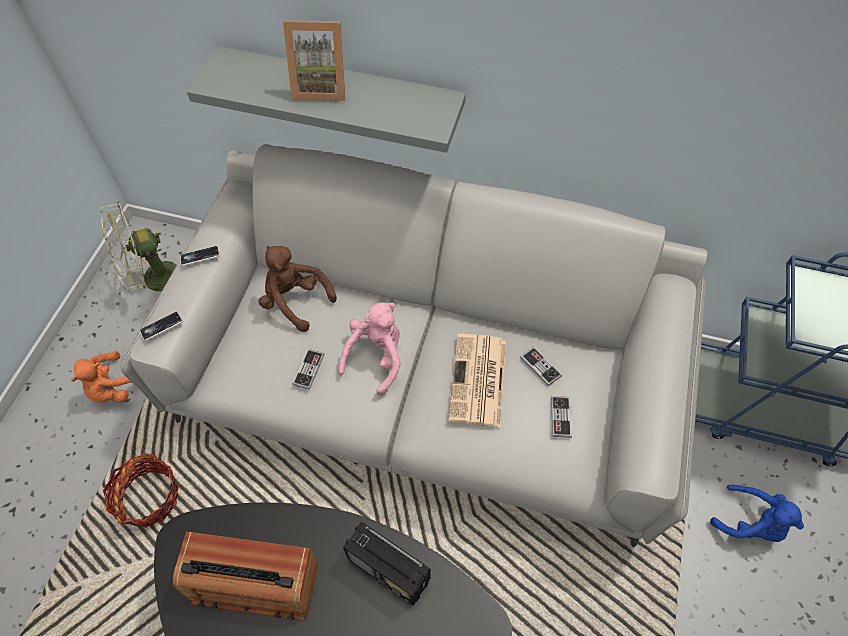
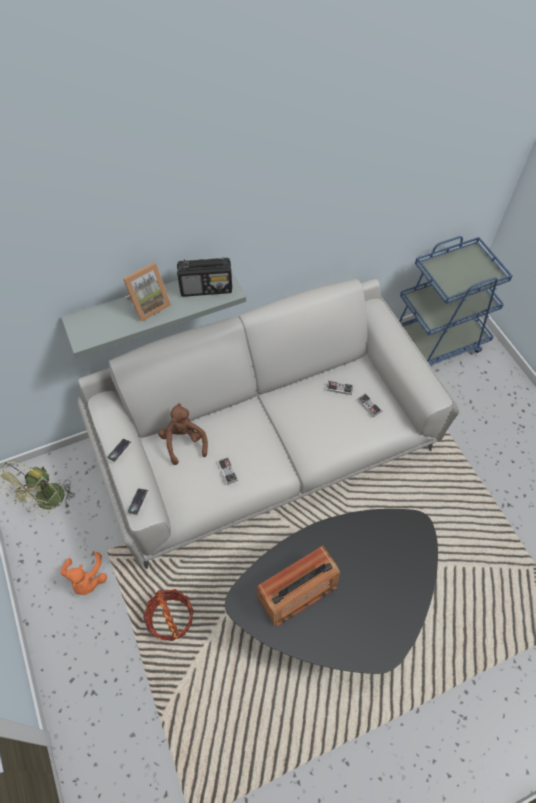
camera: 40 degrees left, 0 degrees up
(295, 301) = (184, 442): brown plush toy -> brown plush toy turned 75 degrees clockwise
(376, 357) = (256, 440): pink plush toy -> none
(389, 570) = (354, 534): radio -> radio (207, 288)
(478, 381) = (317, 415): newspaper -> none
(750, 523) = (468, 402): blue plush toy -> none

